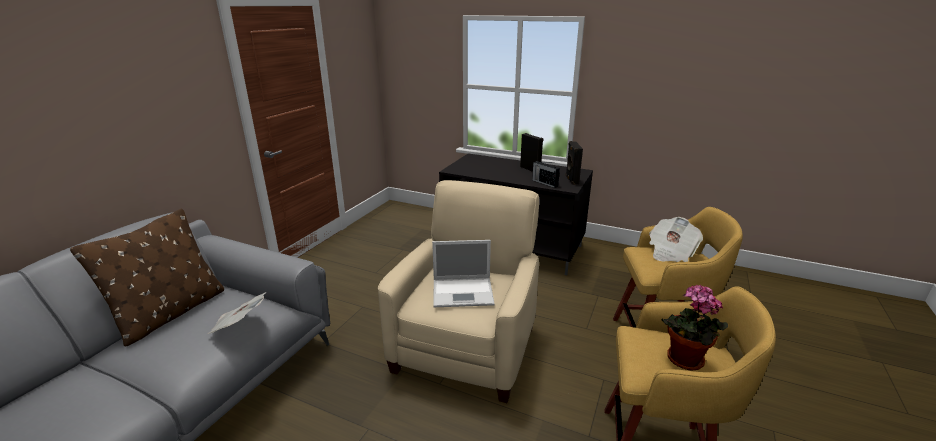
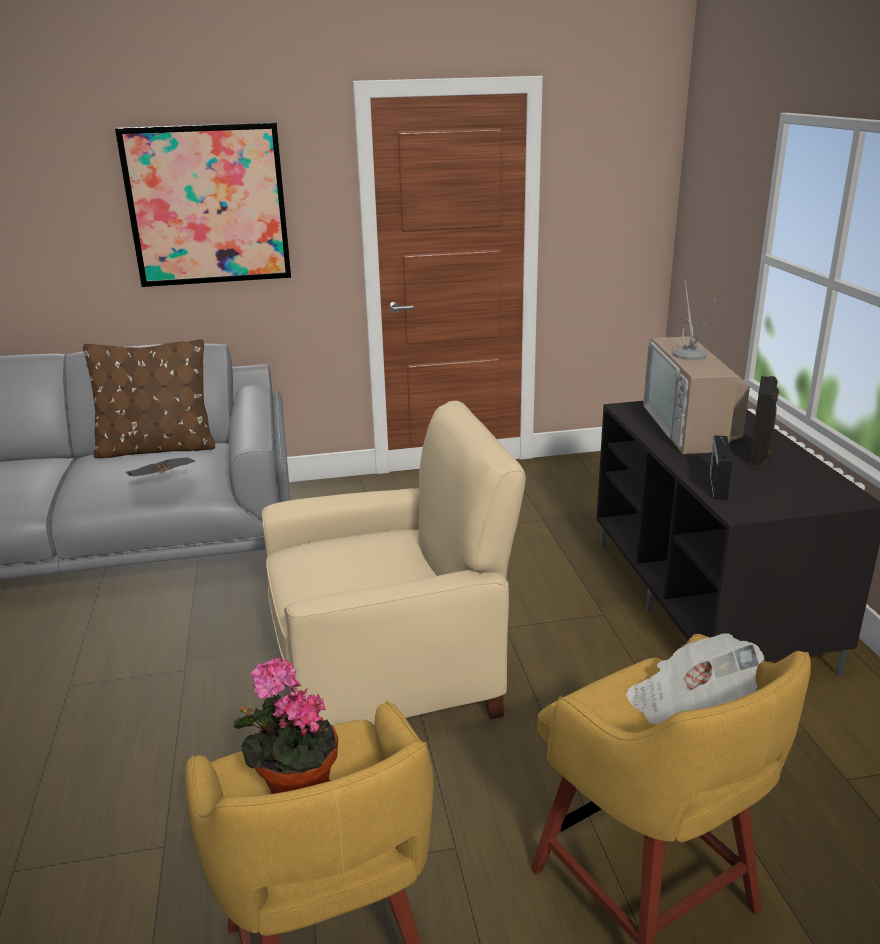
camera: 55 degrees right, 0 degrees up
(122, 99) = (207, 205): none -> picture
(464, 292) = (349, 571): laptop -> none
(490, 168) = (692, 428): none -> television
(571, 180) = (783, 502): black speaker -> none

